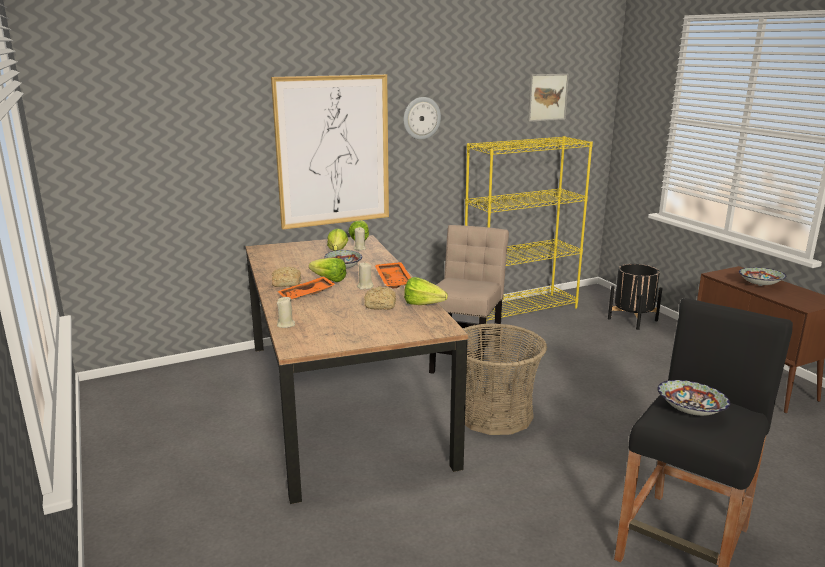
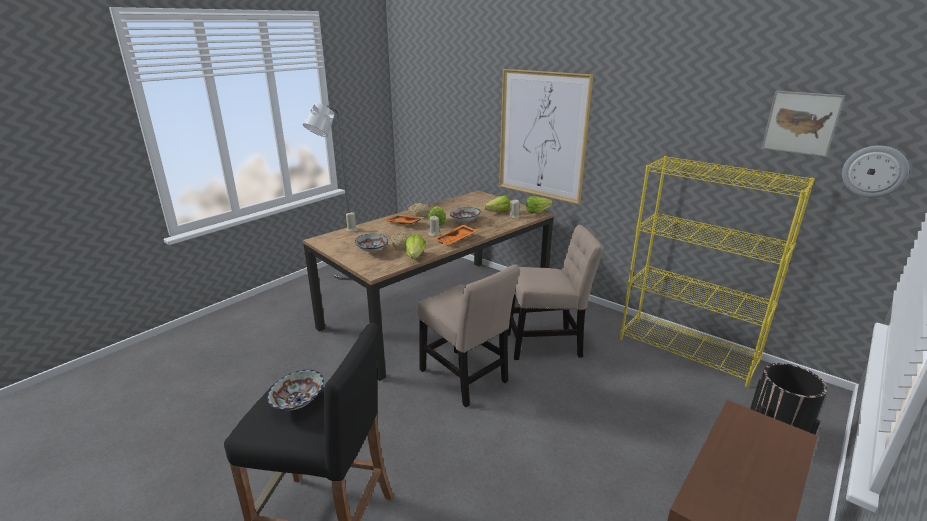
camera: 65 degrees right, 5 degrees up
(145, 453) = (343, 275): none -> grey floor lamp
(421, 118) = (624, 121): wall clock -> wall clock (874, 171)
(494, 414) = (465, 378): basket -> beige chair
(759, 285) = (745, 457): bowl -> bowl (372, 250)

